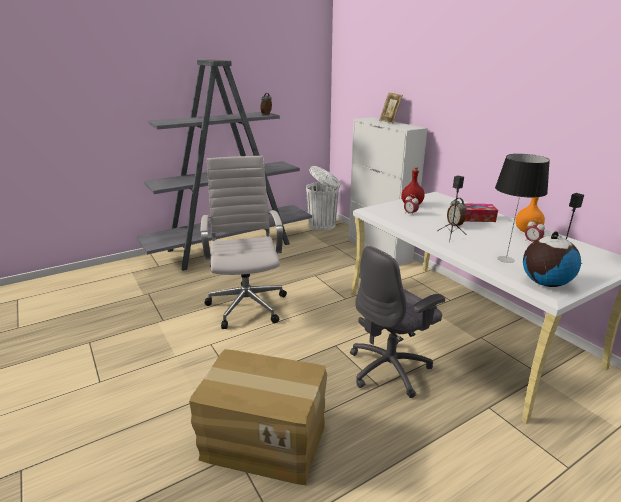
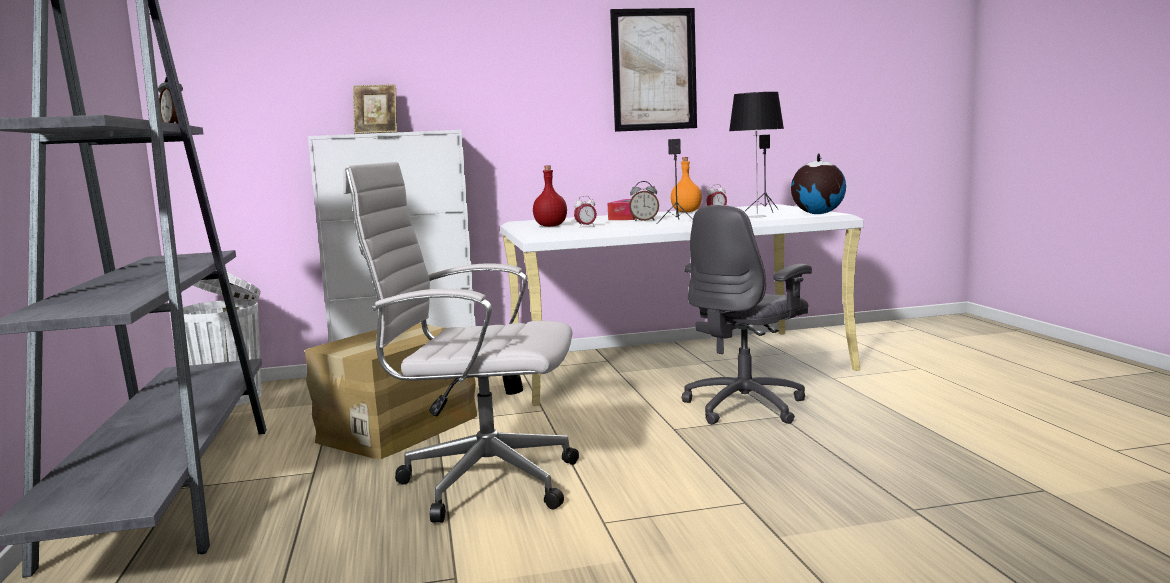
camera: 70 degrees left, 15 degrees down
(265, 439) = (882, 489): cardboard box -> cardboard box (397, 428)
(390, 368) = (746, 406): grey office chair -> grey office chair turned 60 degrees clockwise
(562, 106) = (654, 70): none -> picture

